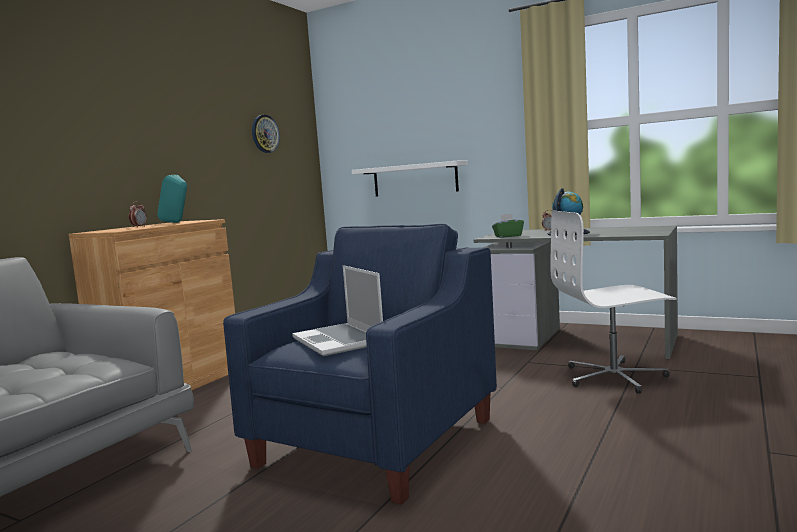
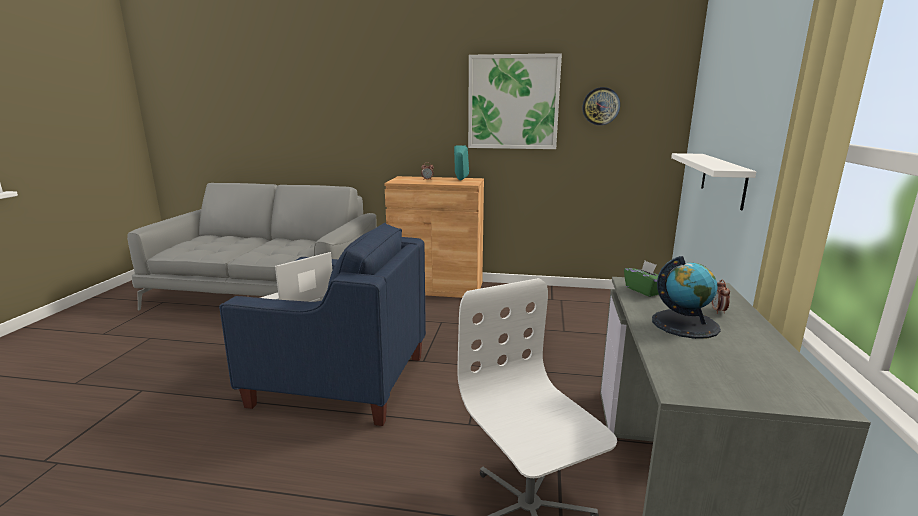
camera: 70 degrees right, 10 degrees up
(194, 125) = (513, 102): none -> picture

